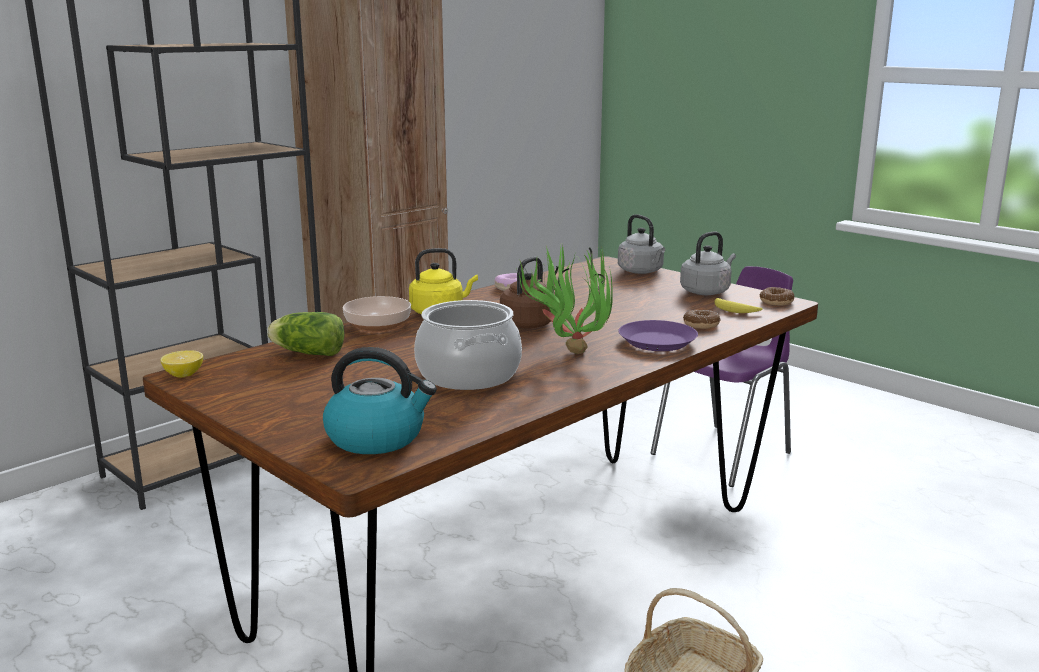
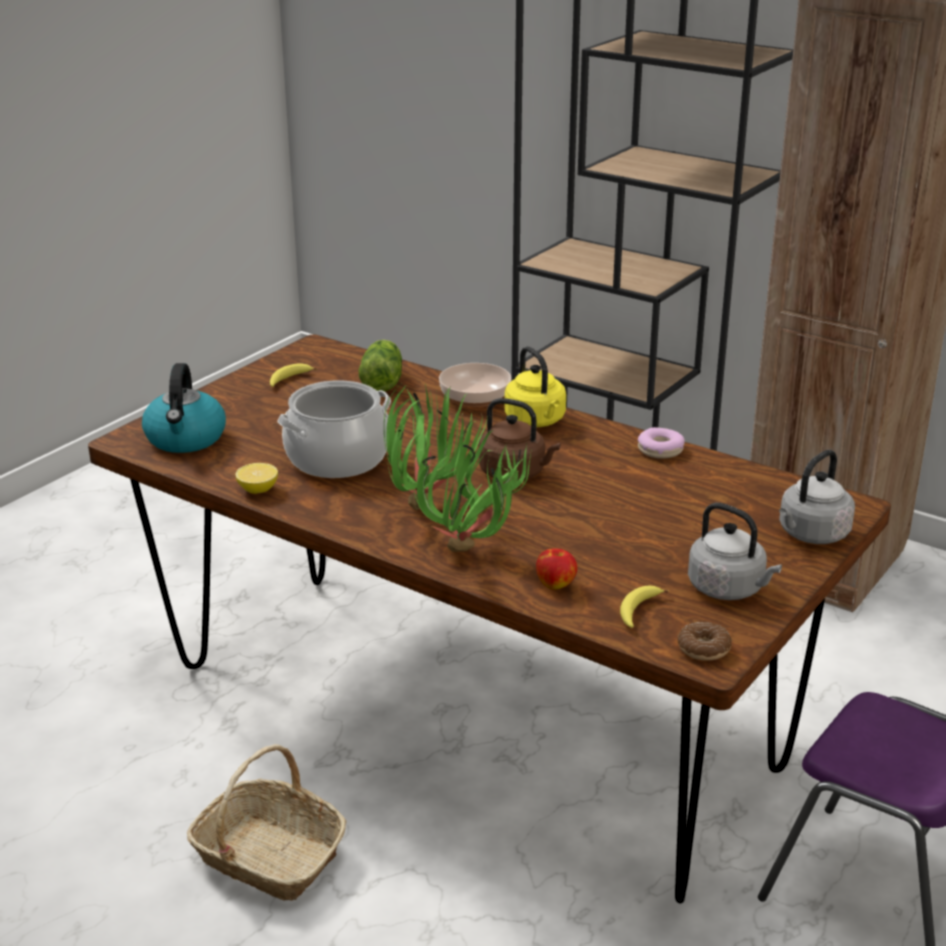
camera: 80 degrees right, 10 degrees up
(184, 375) = (315, 346): lemon -> lemon (258, 490)
(262, 388) = (288, 380): none -> banana
(658, 342) = (474, 555): purple plate -> potted plant
(701, 325) = (556, 584): donut -> apple

